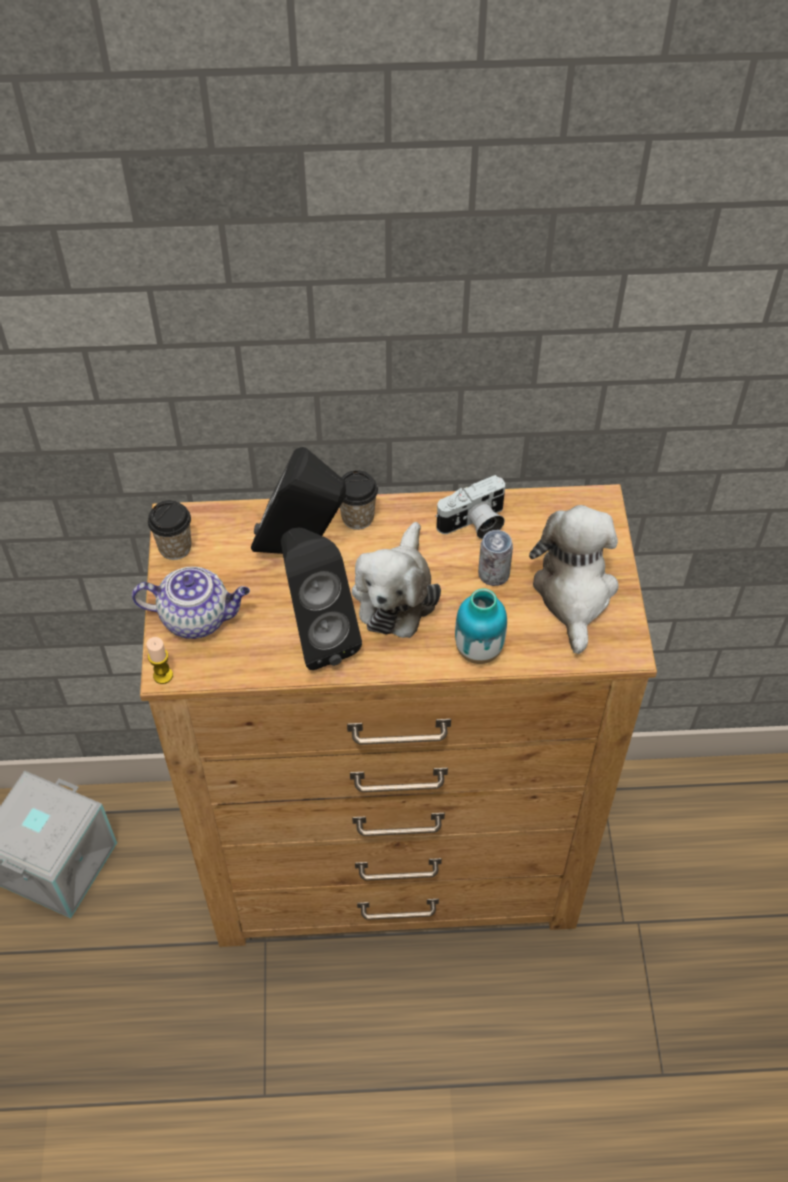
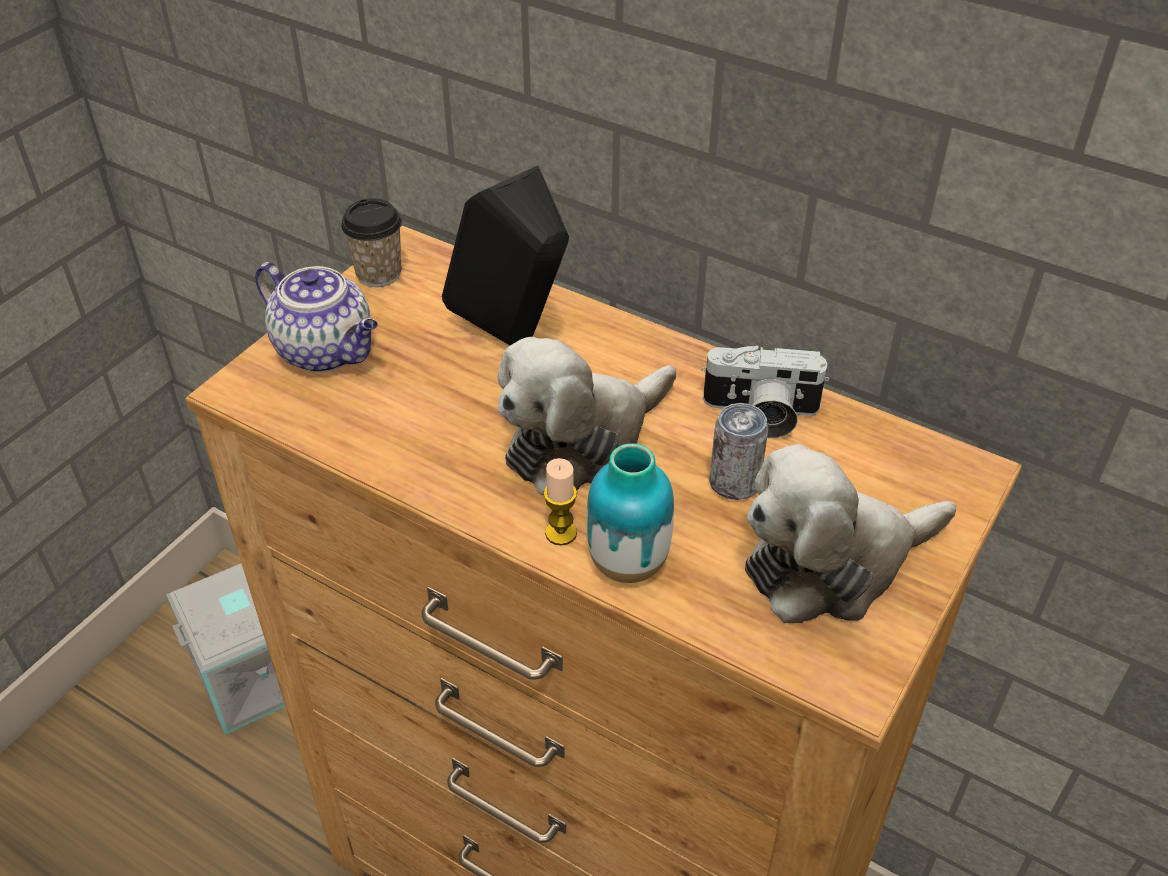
camera: 35 degrees right, 10 degrees down
(163, 675) = (228, 389): candle -> candle (561, 533)
(317, 635) = (440, 437): black speaker -> none
(357, 517) = (615, 338): cup -> none
(574, 593) = (833, 564): plush toy -> plush toy turned 150 degrees counterclockwise

